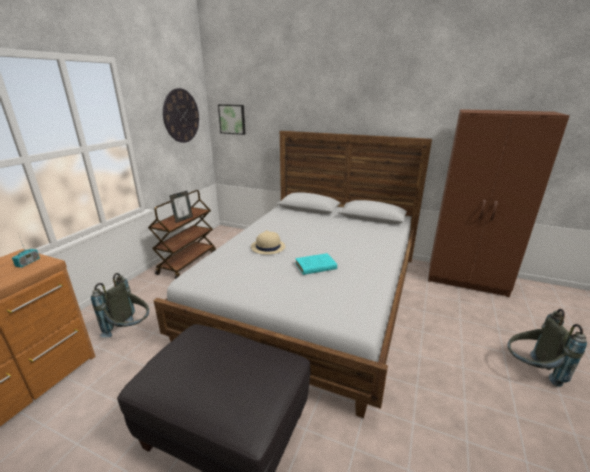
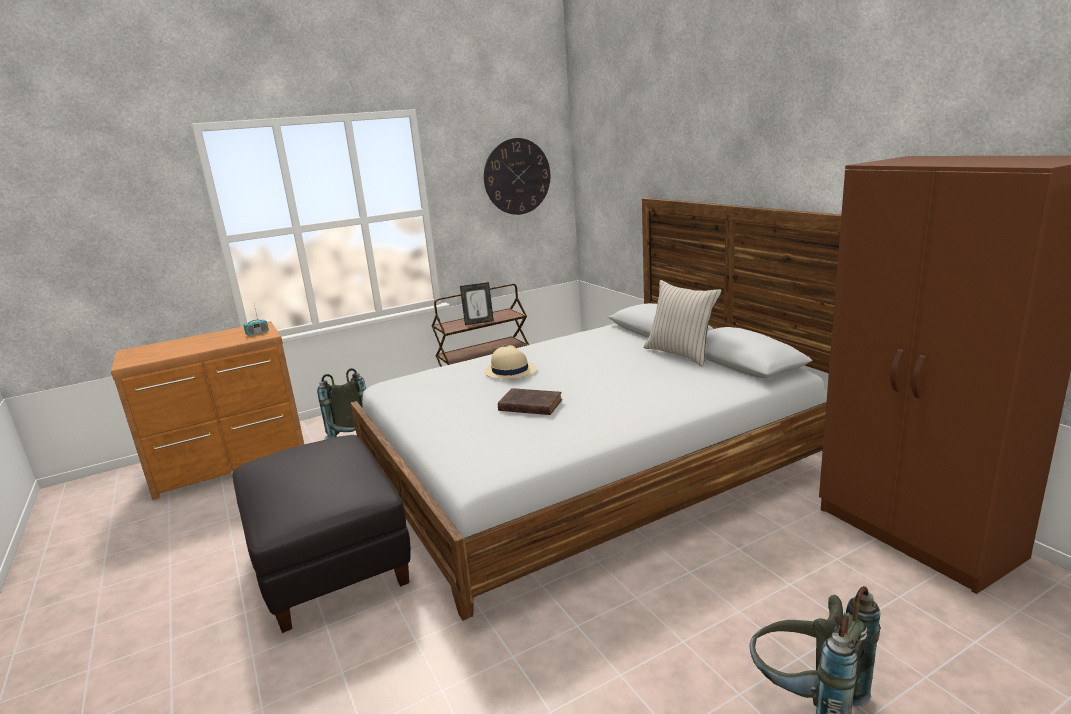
camera: 40 degrees right, 5 degrees down
(232, 119) = (596, 179): picture -> none
(314, 266) = (528, 405): turquoise book -> brown book
(340, 218) = (680, 354): none -> beige pillow

